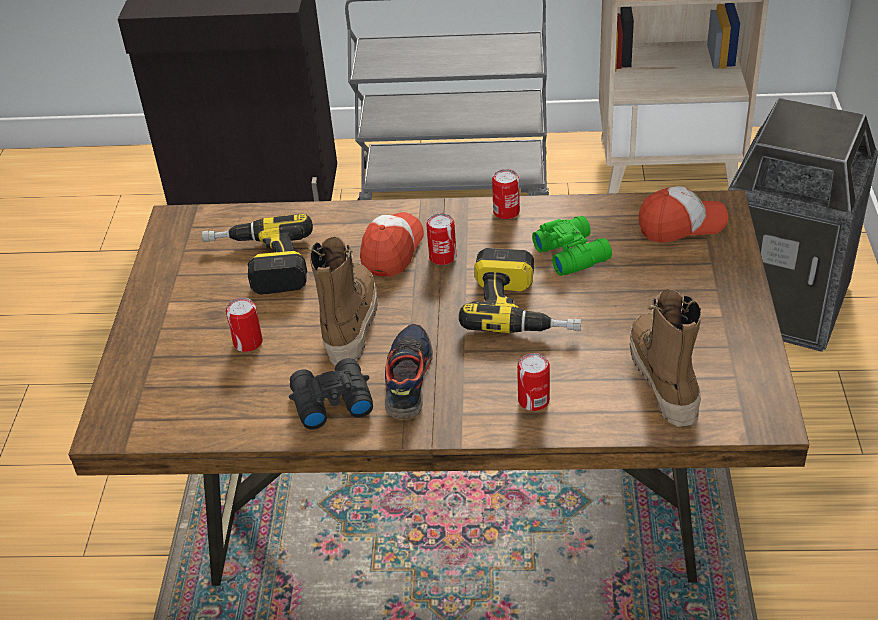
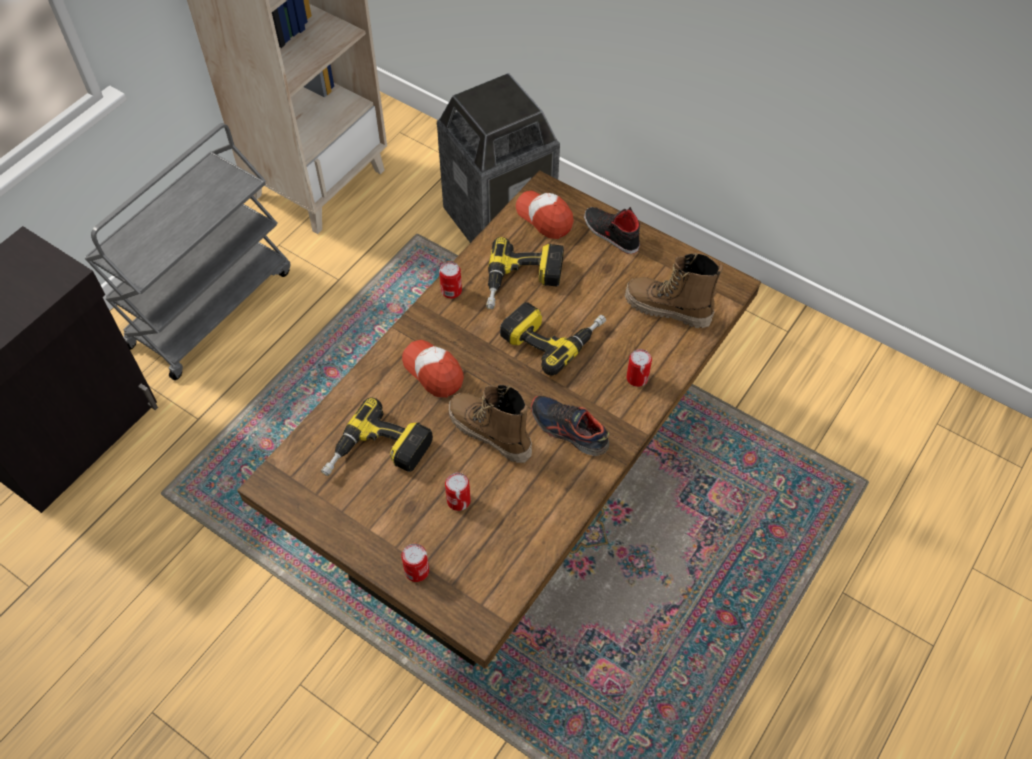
camera: 60 degrees left, 15 degrees up
(330, 401) = (555, 481): black binoculars -> none
(442, 257) = (466, 349): can -> can (417, 571)
(572, 253) = (523, 283): green binoculars -> power drill
(681, 225) = (544, 217): cap -> cap turned 60 degrees counterclockwise
(721, 282) = (610, 233): none -> black shoe

